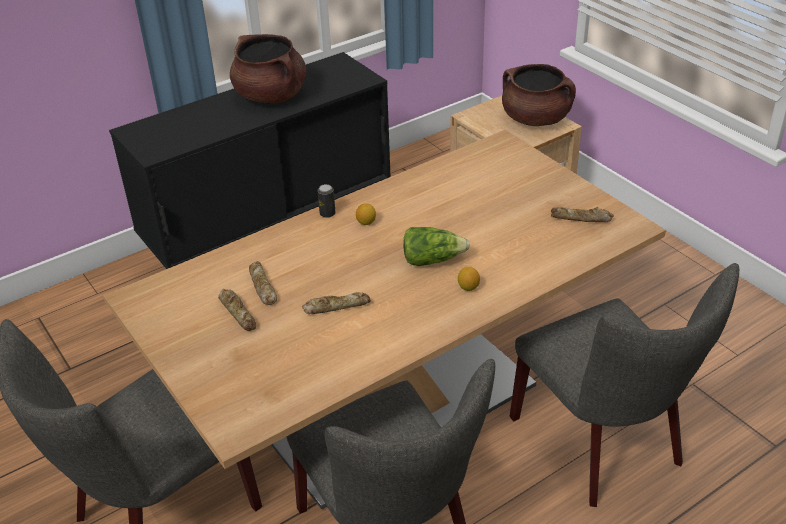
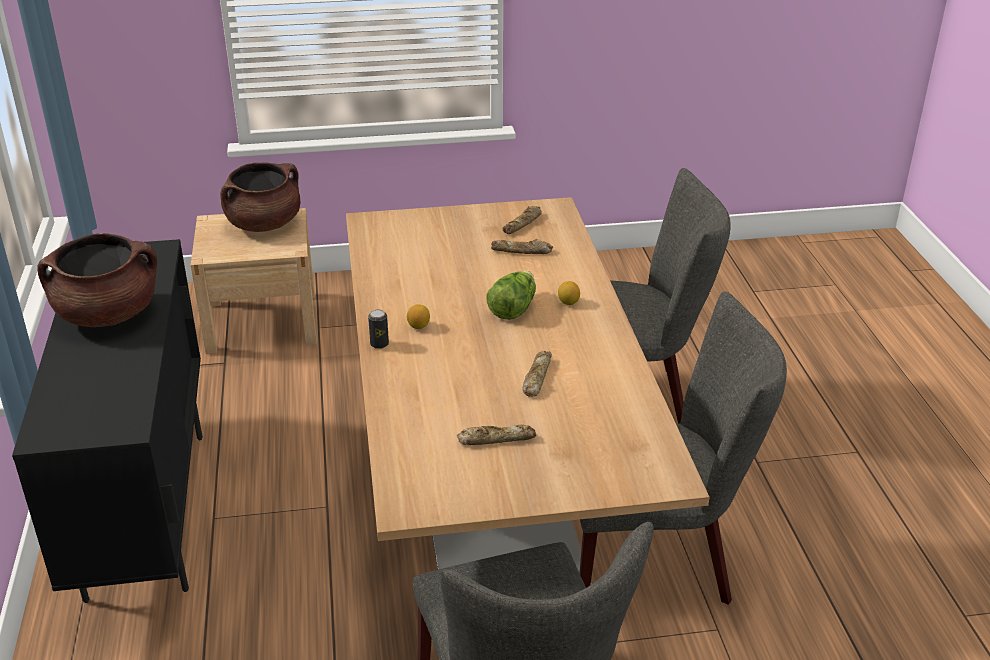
camera: 65 degrees left, 5 degrees down
(262, 287) = (466, 414): bread -> bread (522, 251)

